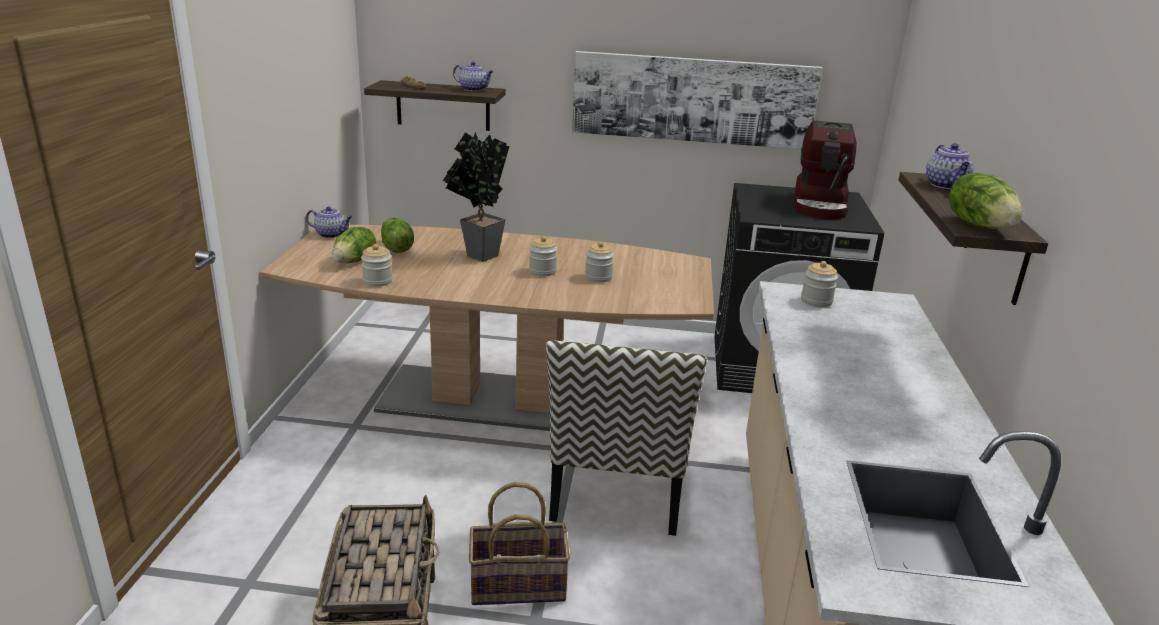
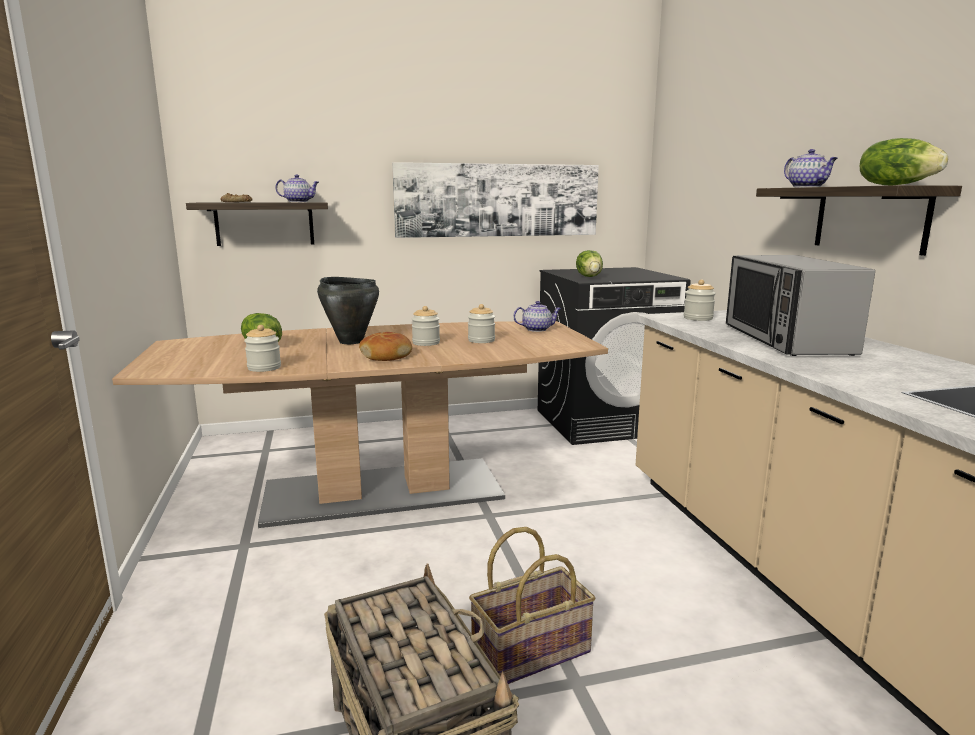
camera: 20 degrees left, 10 degrees down
(331, 234) = (177, 345): teapot -> teapot (537, 329)
(355, 261) = (223, 358): lettuce -> lettuce (590, 277)
(477, 256) = (351, 341): potted plant -> black cooking pot
(490, 284) = (386, 356): none -> bread
(618, 487) = (554, 536): chair -> none
(820, 205) = (622, 273): coffee machine -> none
(857, 358) = (785, 340): none -> microwave

